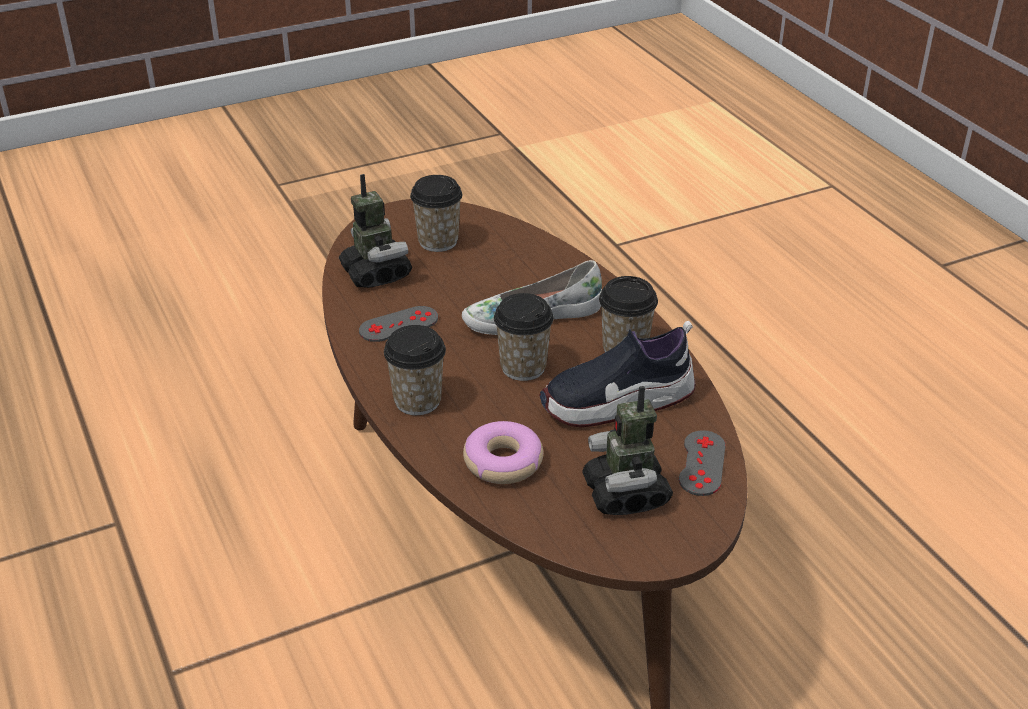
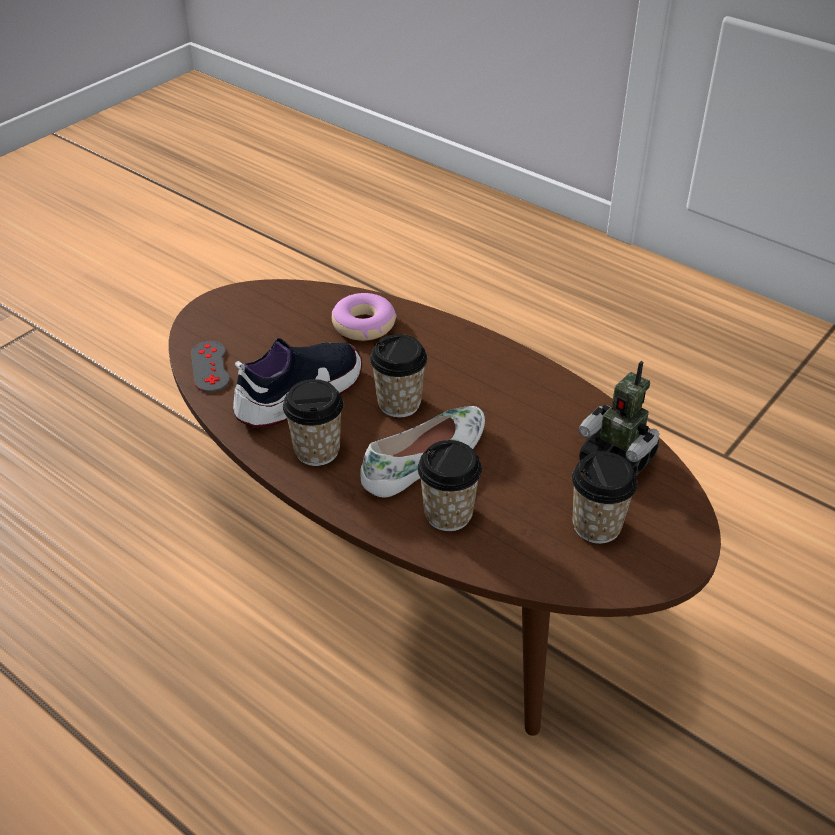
camera: 155 degrees right, 5 degrees up
(399, 324) = (541, 410): grey game controller -> none
(417, 401) = (463, 349): cup -> cup (448, 514)
(626, 494) = (261, 329): toy robot -> none

